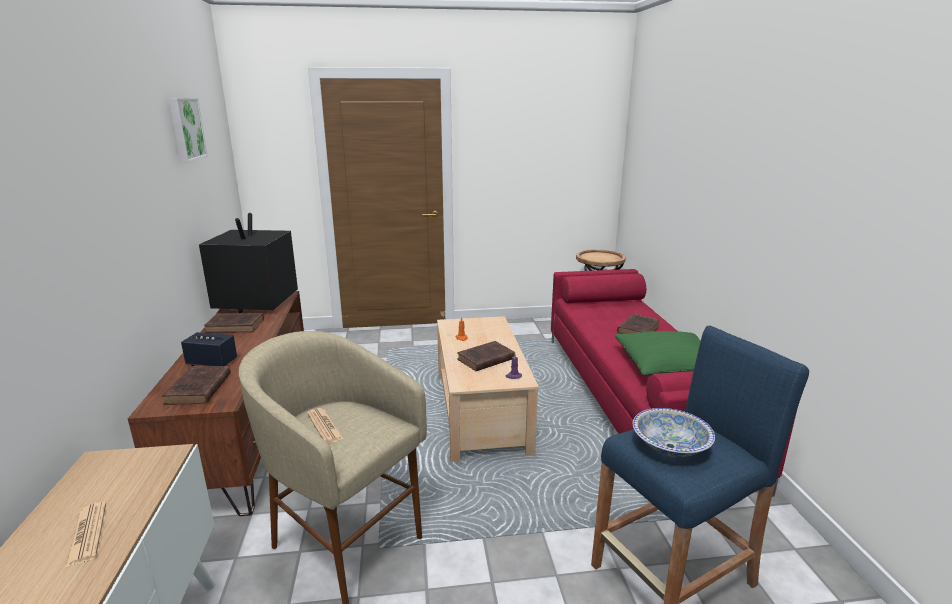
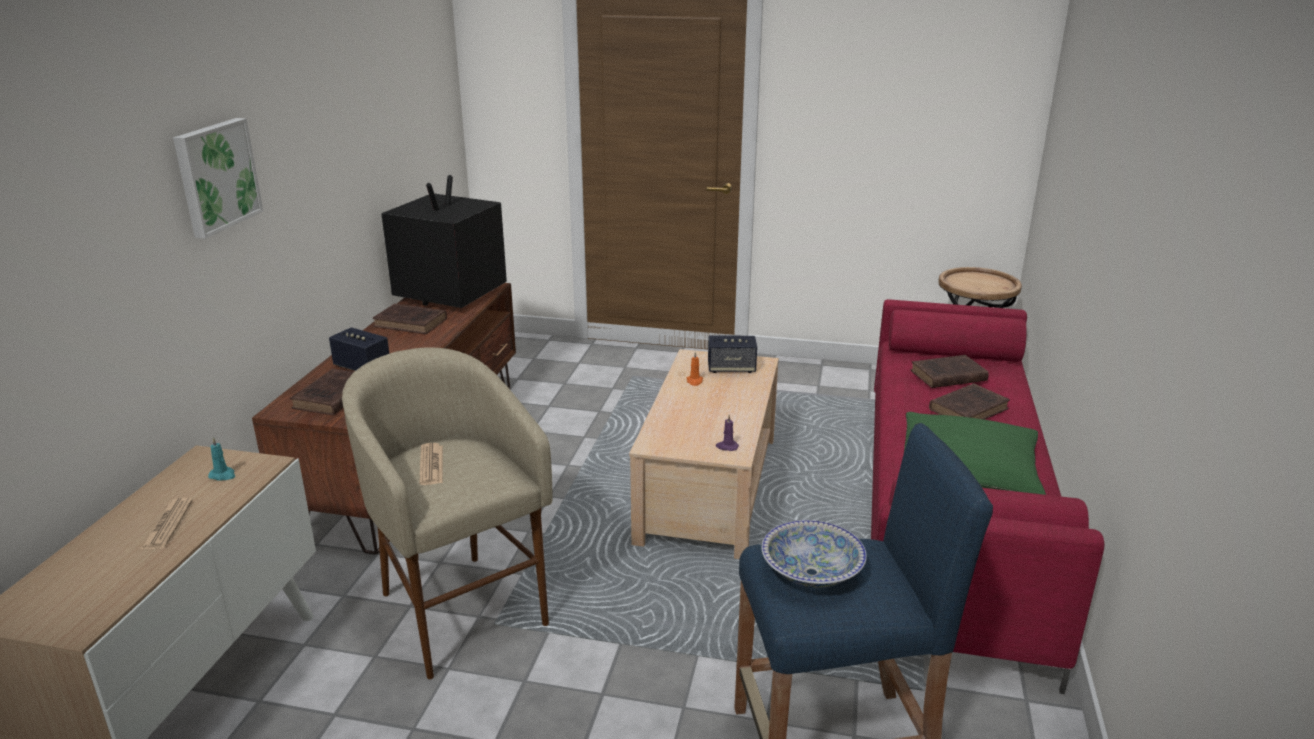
camera: 20 degrees right, 5 degrees up
(127, 473) = (223, 475): none -> turquoise candle
(185, 129) = (377, 63): picture -> picture (215, 176)
(480, 326) = (731, 368): none -> speaker
(484, 359) = (704, 417): brown book -> brown book (946, 376)

